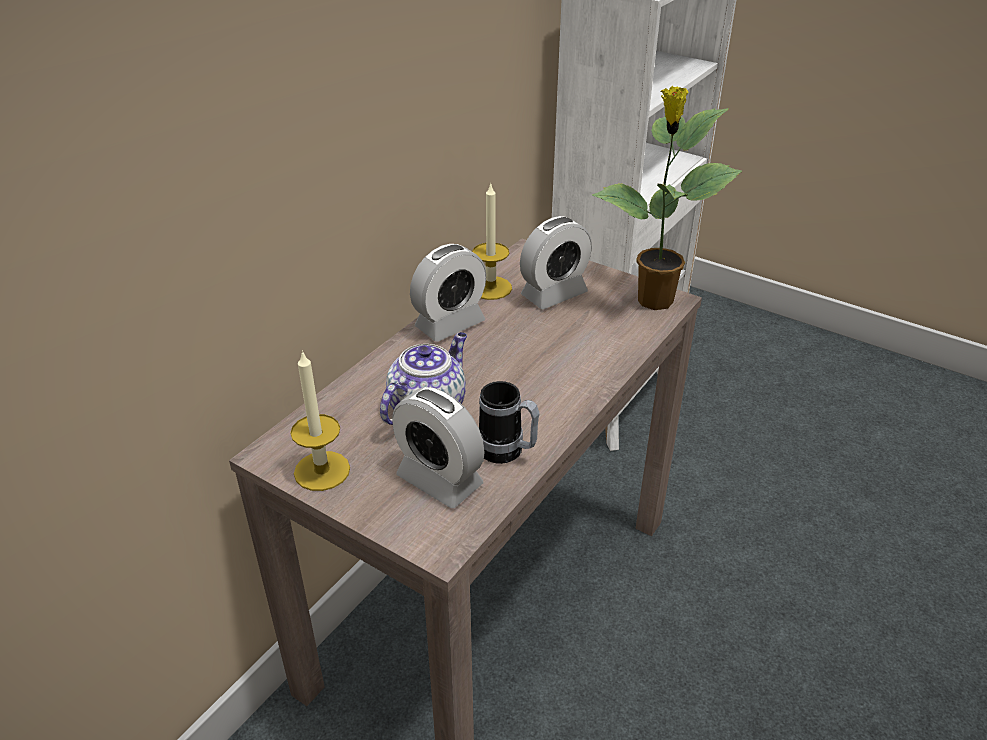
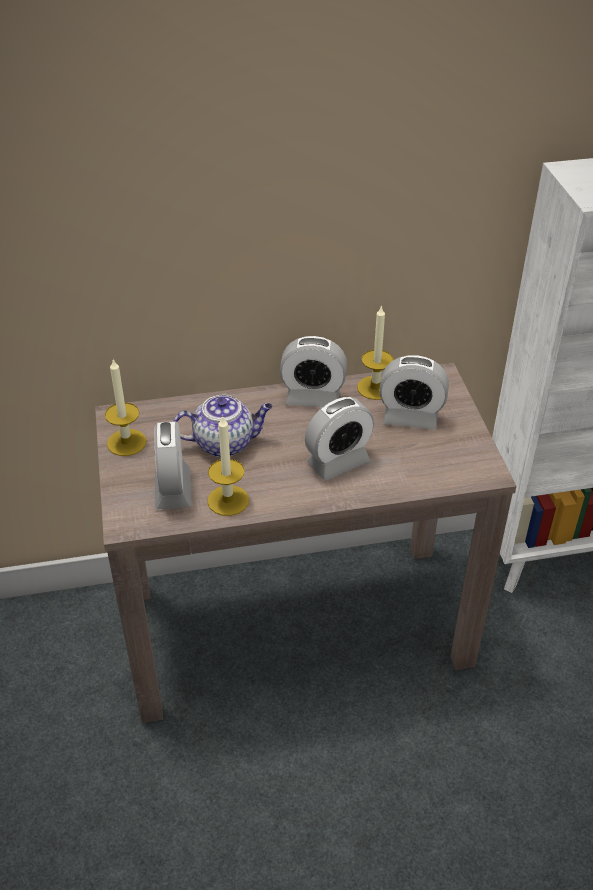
camera: 45 degrees right, 5 degrees up
(507, 453) = (228, 500): mug -> candle
(551, 361) = (338, 462): none -> alarm clock
(653, 301) = (473, 466): potted plant -> none

